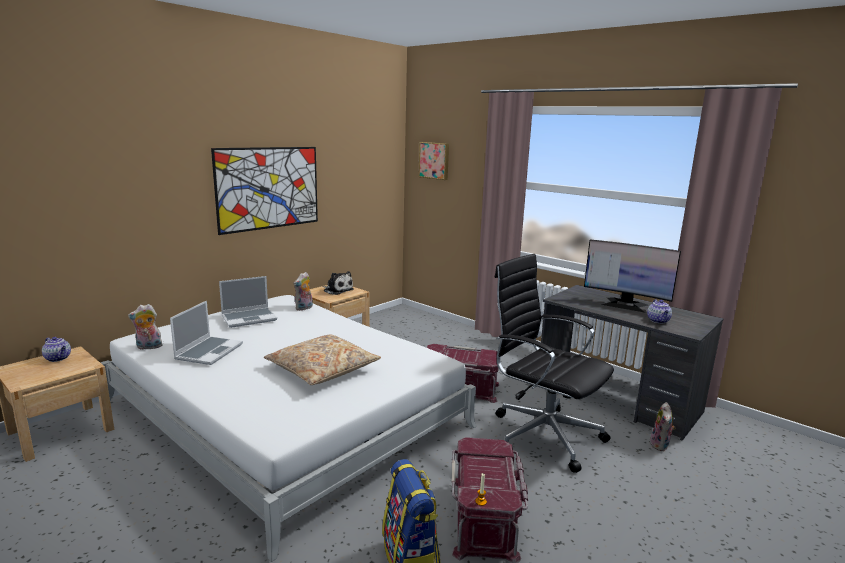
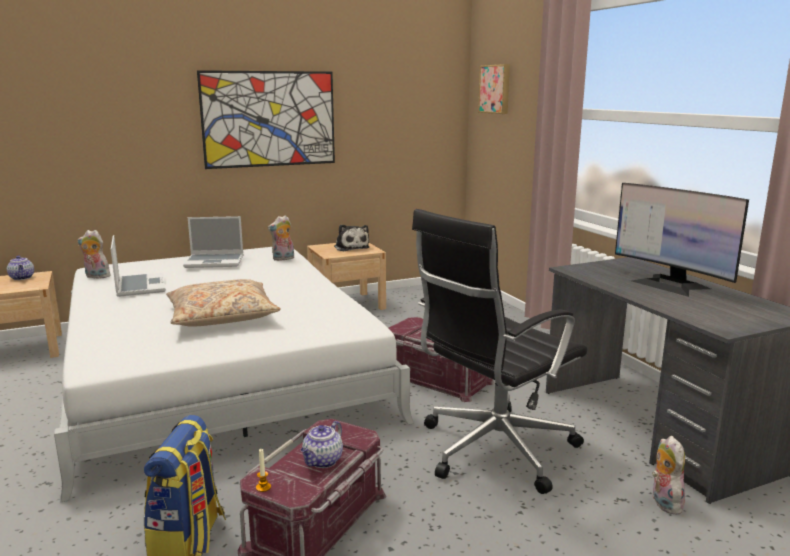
camera: 25 degrees right, 0 degrees up
(209, 351) = (139, 286): laptop -> laptop turned 60 degrees counterclockwise
(543, 434) = (493, 450): black office chair -> black office chair turned 105 degrees counterclockwise
(658, 321) = (693, 308): teapot -> teapot (322, 461)
(661, 445) = (663, 502): plush toy -> plush toy turned 135 degrees clockwise

